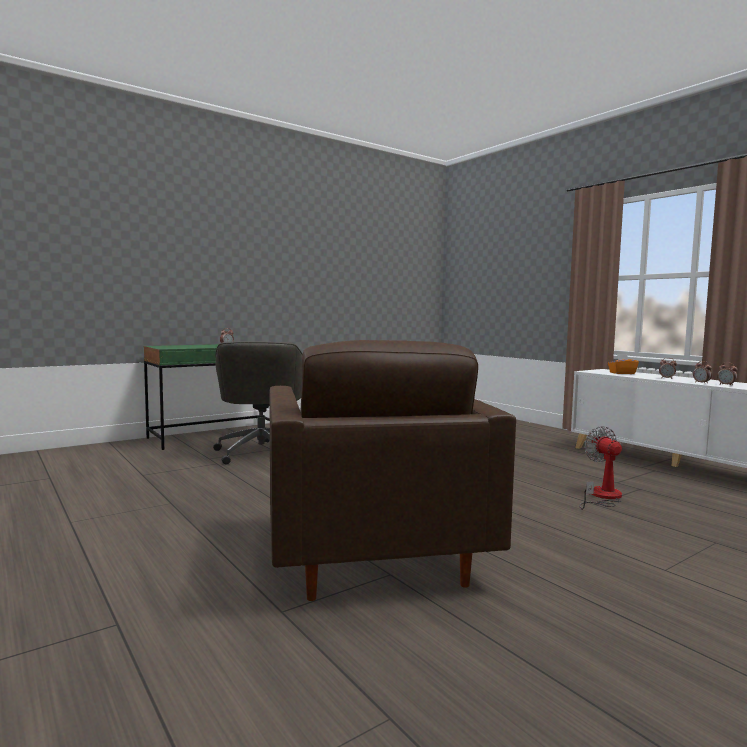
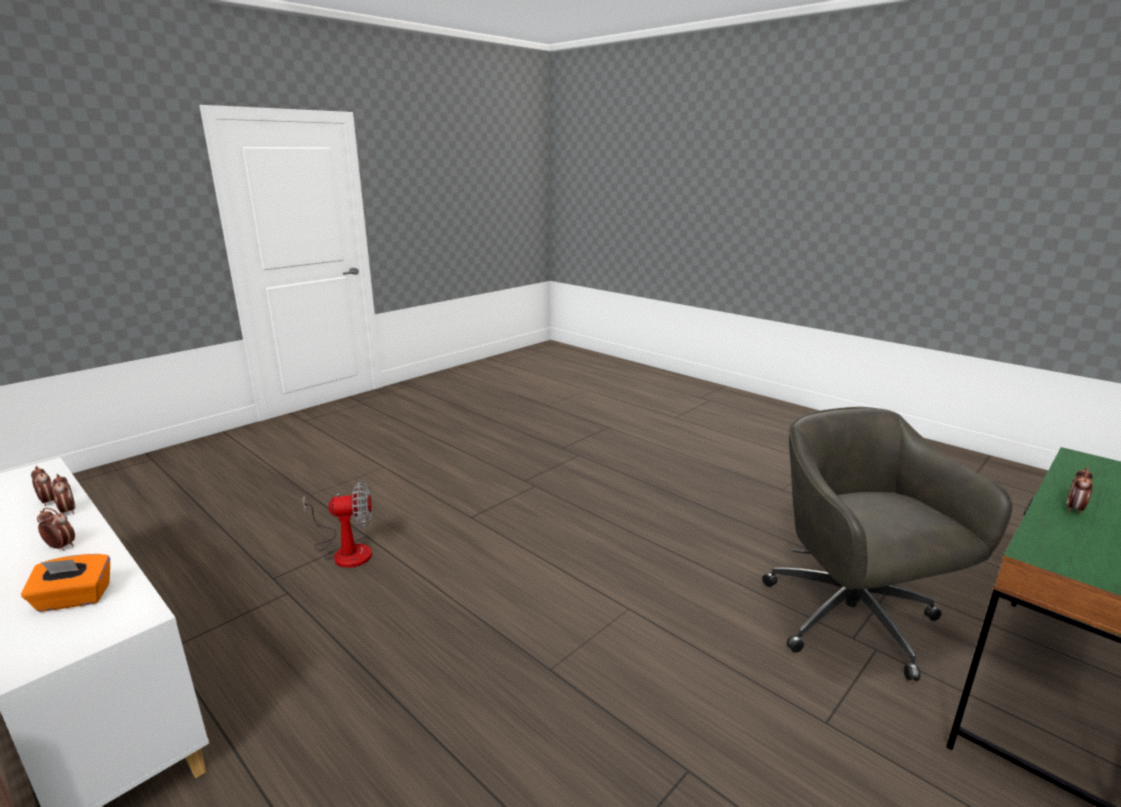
camera: 170 degrees right, 15 degrees up
(371, 551) = (579, 461): brown armchair -> none
(602, 497) = (345, 551): fan -> fan turned 75 degrees counterclockwise

